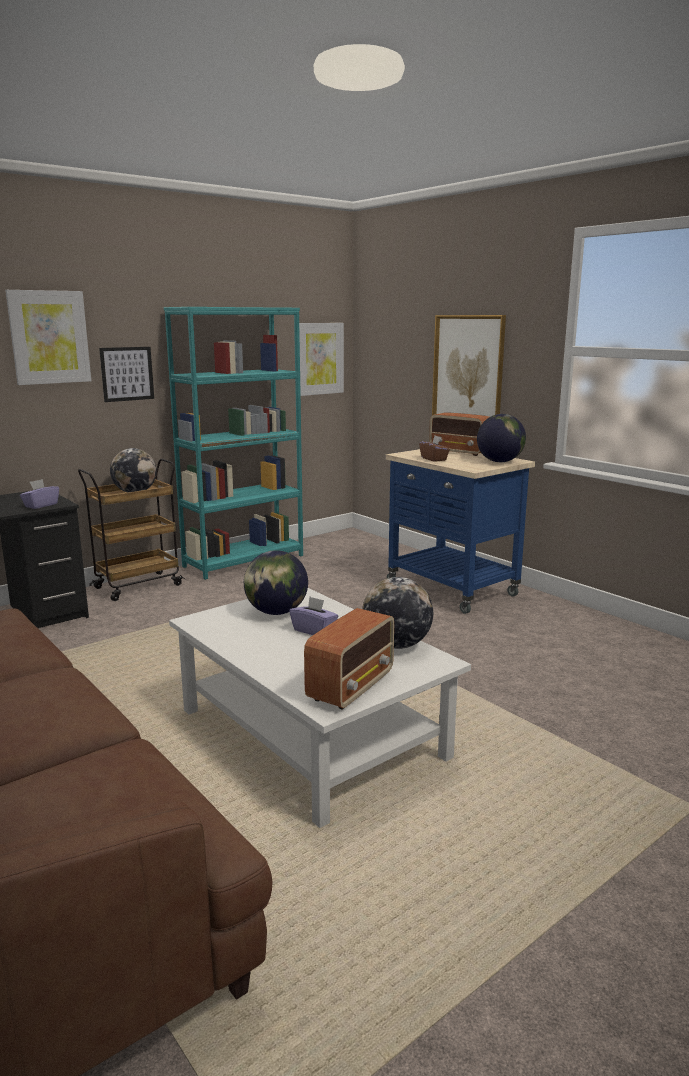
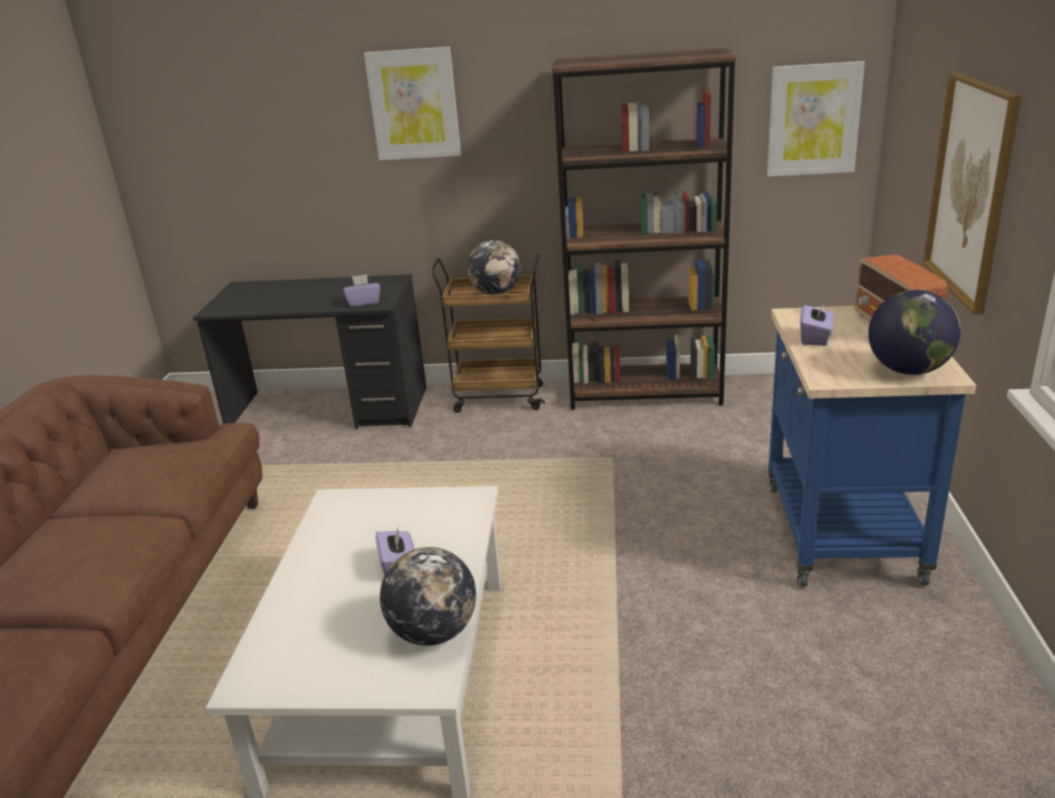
camera: 45 degrees right, 10 degrees up
(127, 374) = (507, 146): picture -> none
(244, 561) = (645, 393): turquoise bookcase -> brown bookcase
(276, 612) = (409, 521): globe -> none
(352, 686) = (304, 668): radio -> none
(434, 459) = (815, 338): brown tissue box -> purple tissue box

